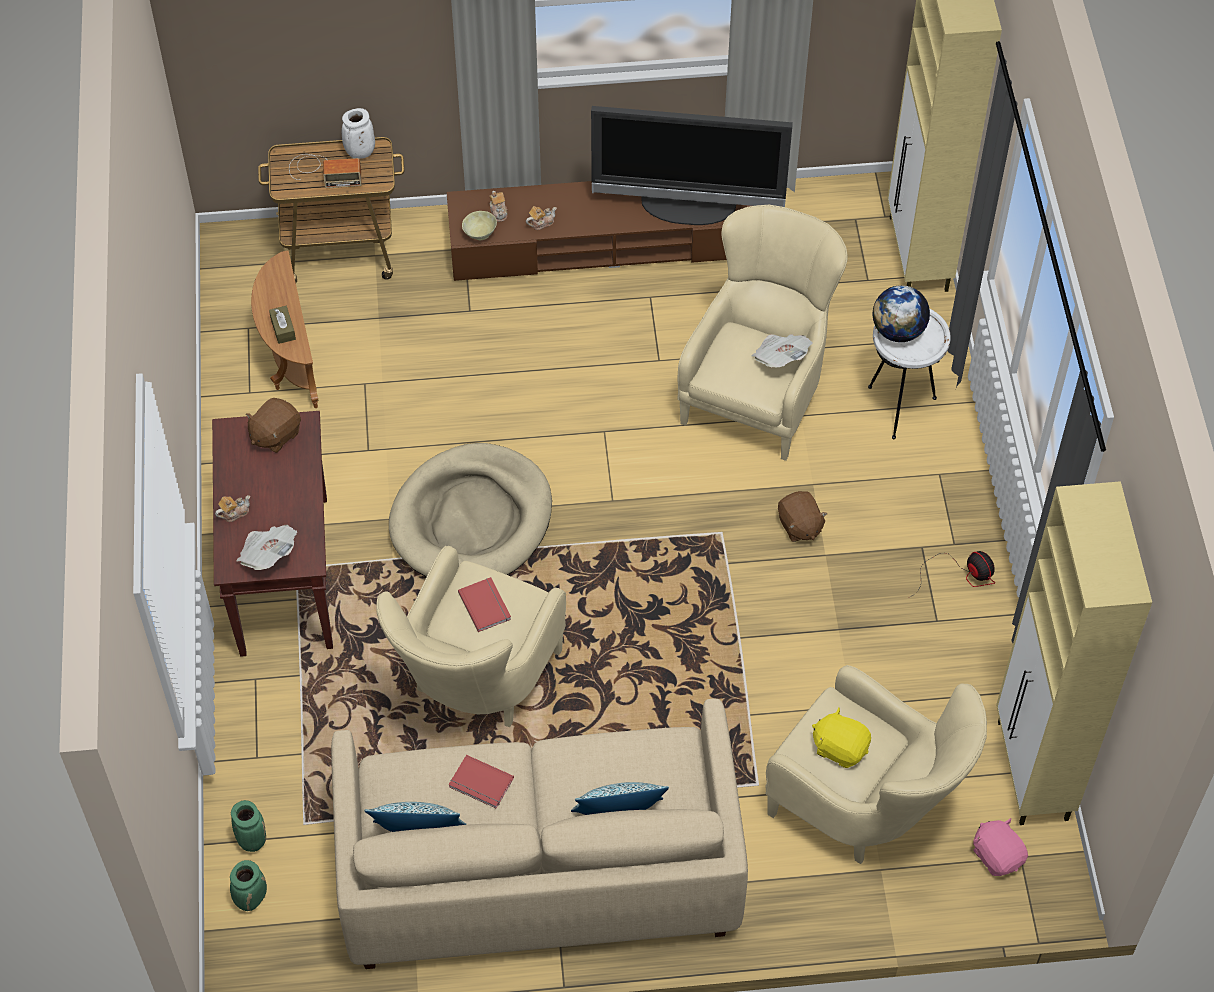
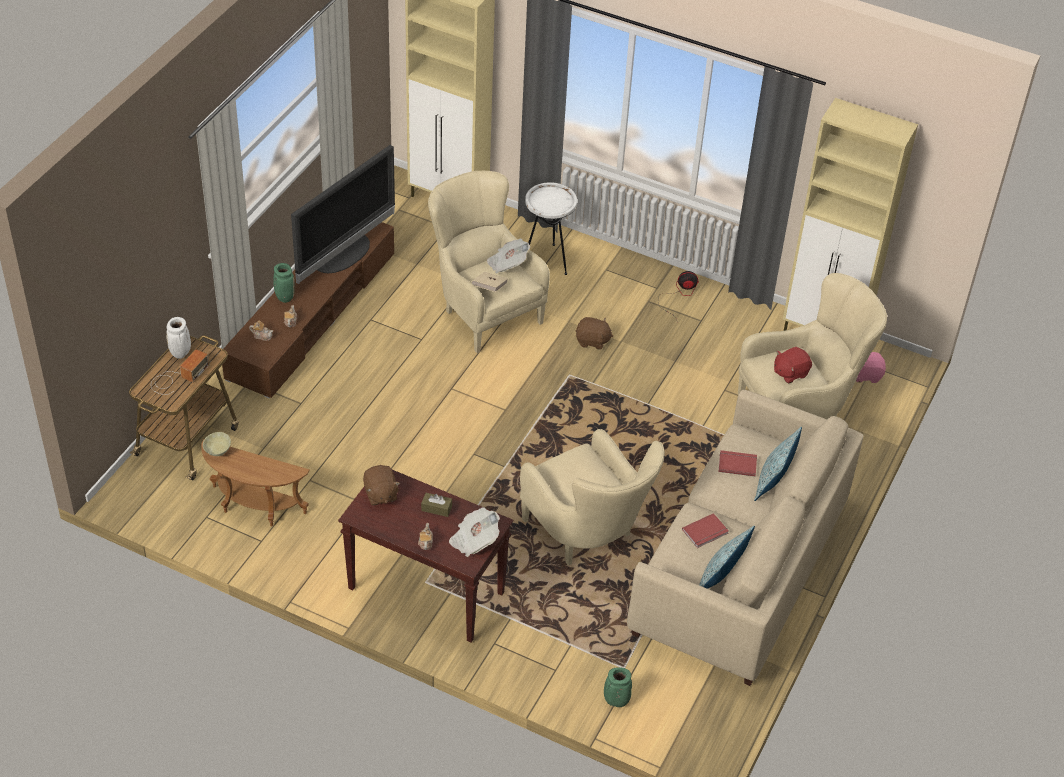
camera: 60 degrees left, 10 degrees down
(251, 898) = (659, 721): green vase -> green vase (284, 297)
(283, 329) = (268, 471): brown tissue box -> brown tissue box (436, 508)
(472, 519) = (462, 479): beige dog bed -> none
(479, 233) = (270, 352): beige bowl -> beige bowl (217, 451)
(486, 605) = (574, 473): red book -> red book (737, 463)
(723, 363) = (489, 288): none -> beige book
(840, 747) = (790, 373): yellow plush toy -> red plush toy
(897, 331) = (543, 203): globe -> none

